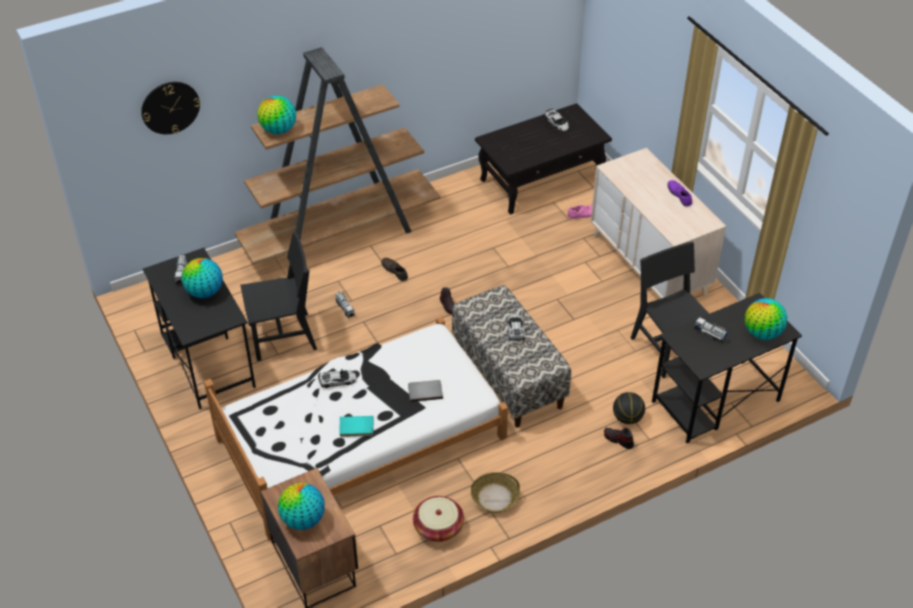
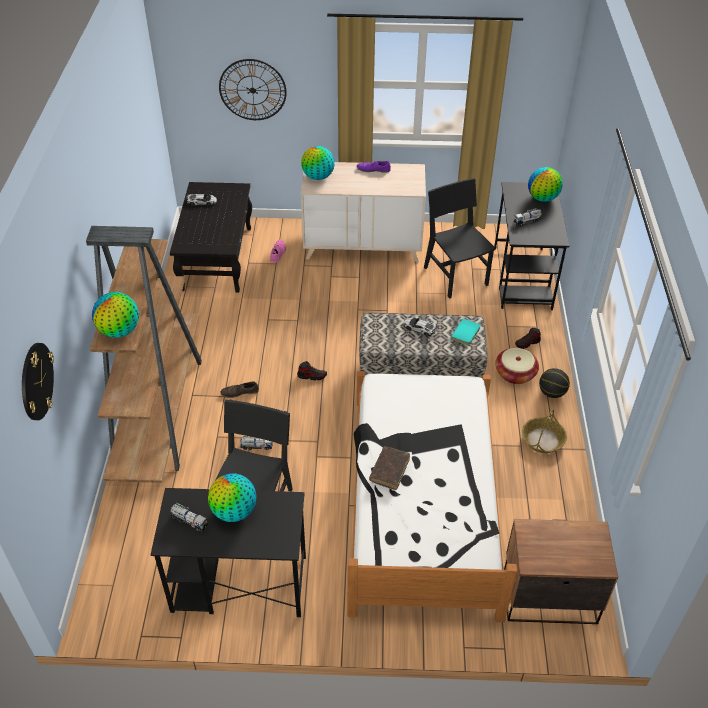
camera: 60 degrees left, 0 degrees up
(303, 519) = (572, 554): globe -> globe (318, 177)
(337, 380) = (389, 470): toy car -> brown book
(356, 428) = (456, 481): turquoise book -> turquoise book (466, 333)
(425, 391) = (442, 416): grey book -> none
(438, 527) = (554, 489): basket -> basket (515, 374)
(627, 418) = (509, 328): basketball -> basketball (552, 393)
(639, 52) = (252, 90): none -> wall clock
(669, 349) = (455, 276): black chair -> black chair turned 60 degrees clockwise

